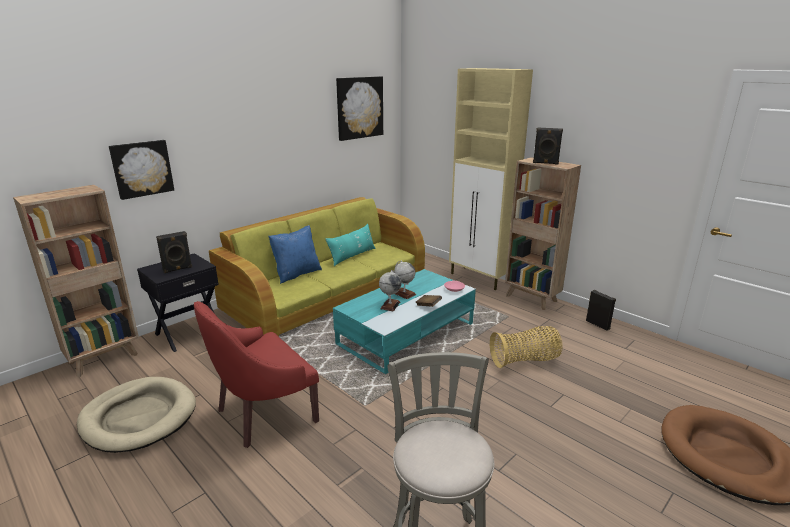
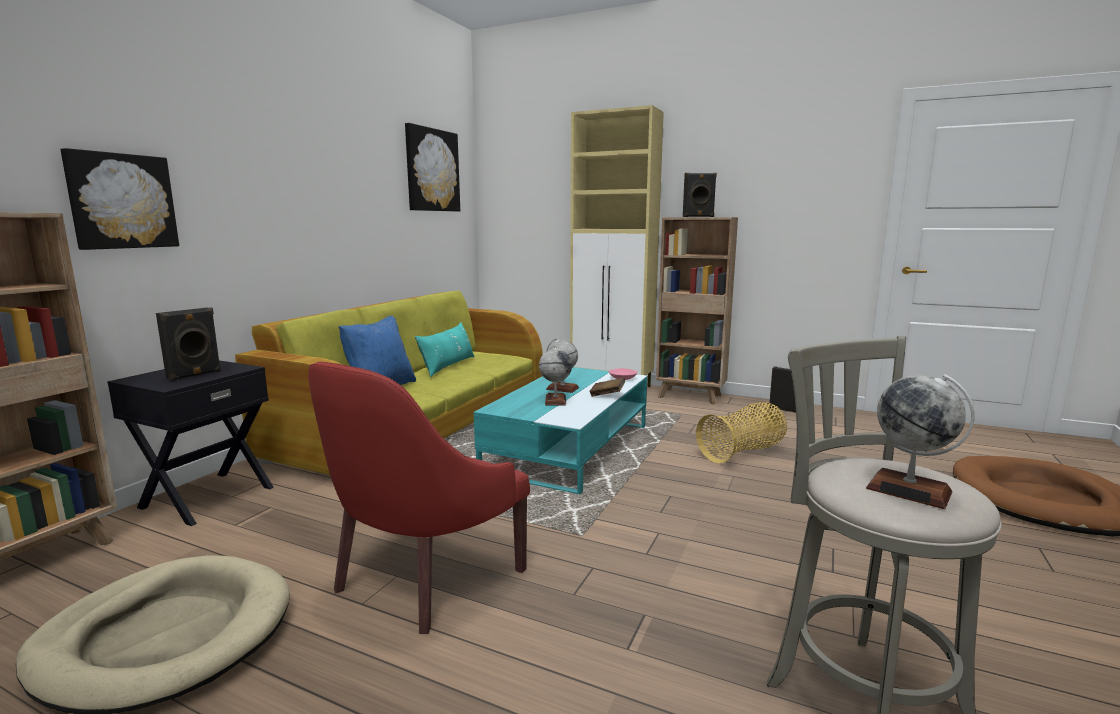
camera: 20 degrees left, 10 degrees down
(440, 456) = (909, 490): none -> globe

